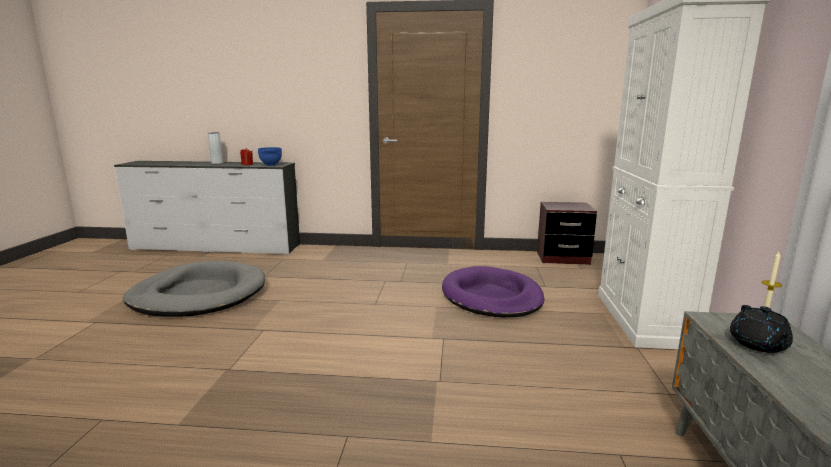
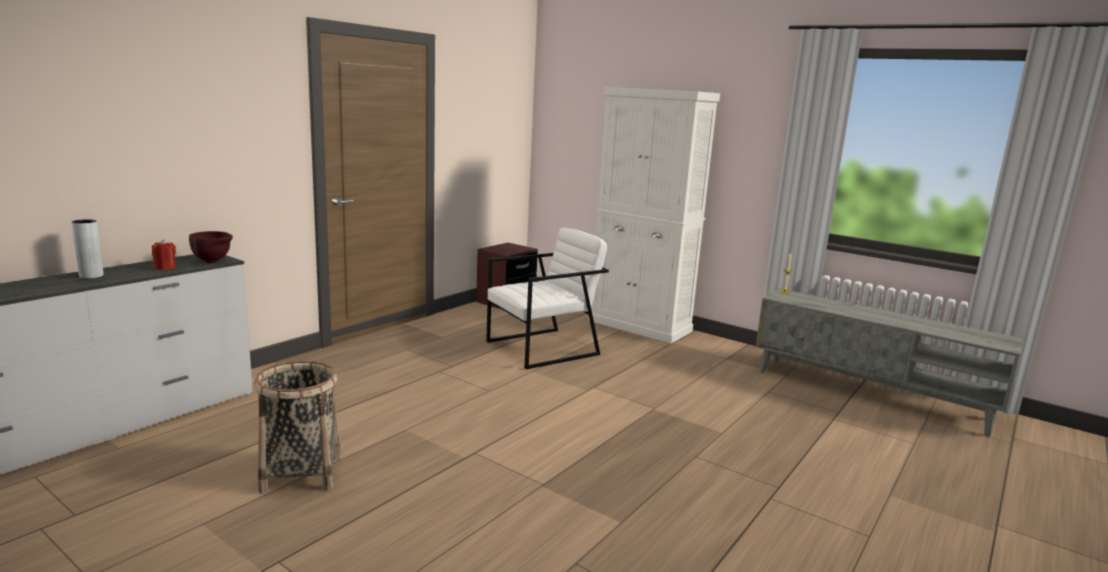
camera: 60 degrees left, 0 degrees up
(199, 295) = (300, 473): grey dog bed -> basket
(271, 165) = (213, 262): blue bowl -> brown bowl
(491, 297) = (542, 348): purple dog bed -> white armchair
(758, 345) = (808, 302): black teapot -> none

